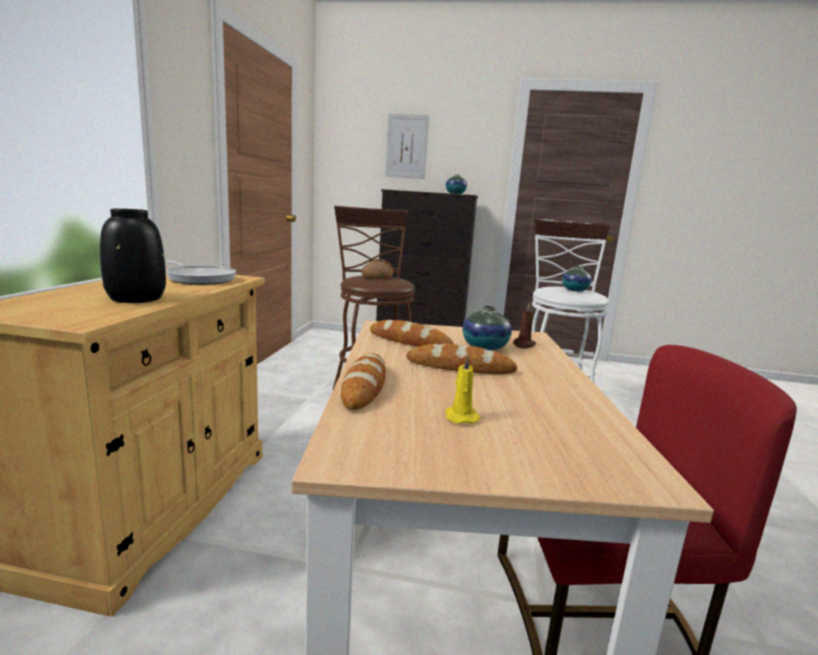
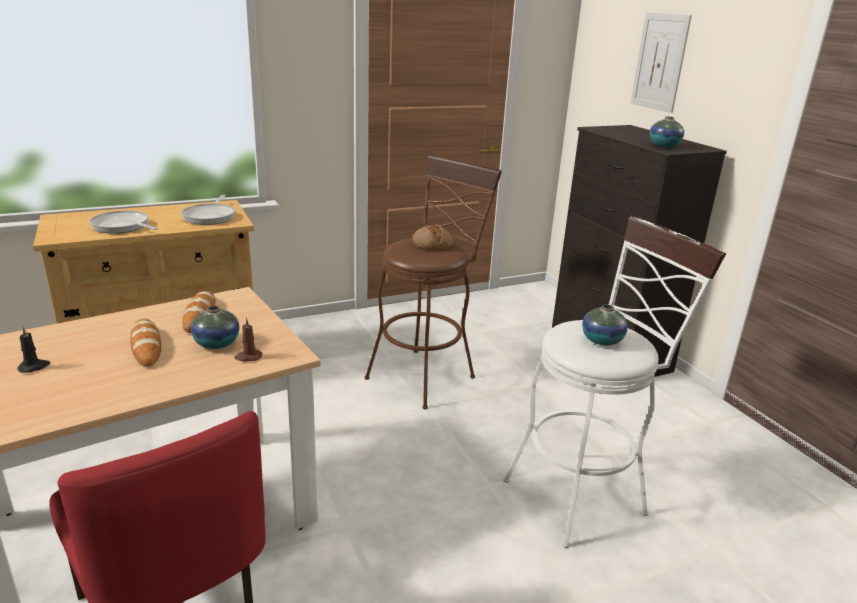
camera: 55 degrees right, 10 degrees up
(137, 298) = (123, 227): black vase -> frying pan
(364, 386) = (72, 328): bread -> none
(461, 416) = (34, 367): yellow candle -> black candle

